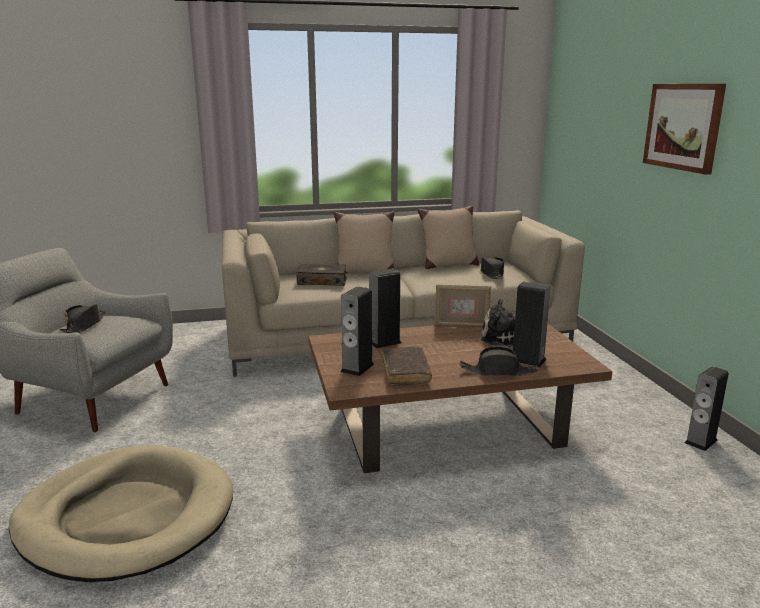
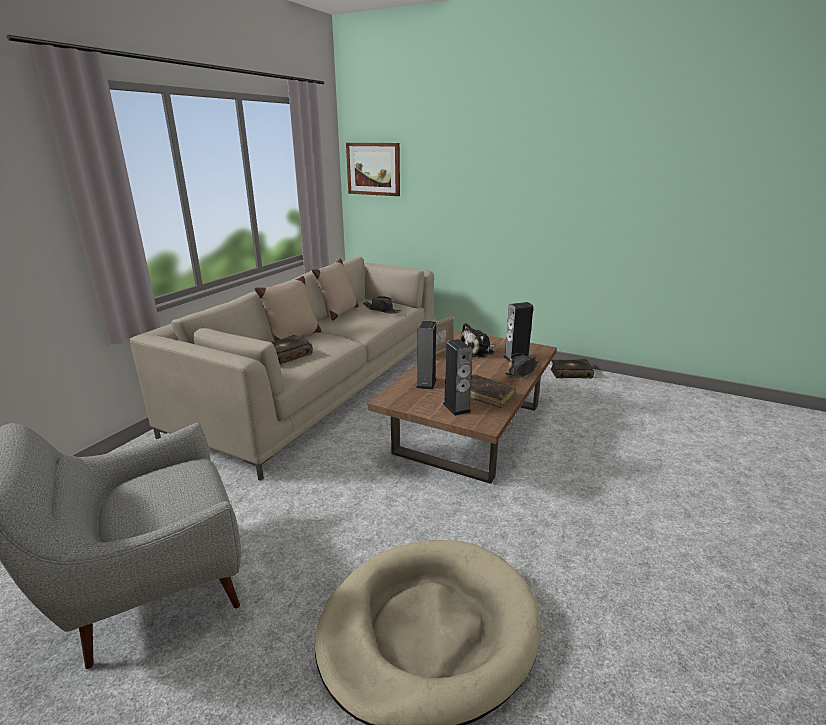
camera: 50 degrees left, 5 degrees up
(84, 325) = (145, 501): black hat -> none
(683, 126) = (506, 181): picture -> picture (373, 169)
(701, 441) = (570, 373): speaker -> book

